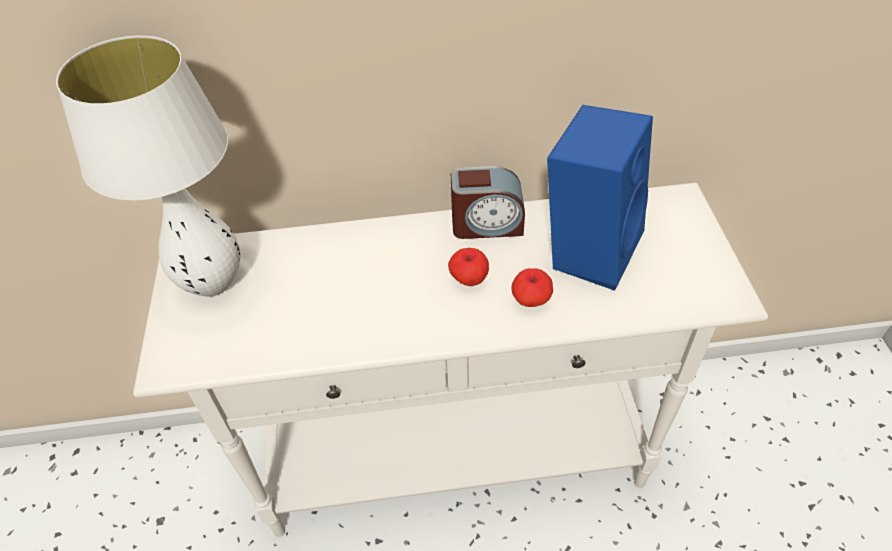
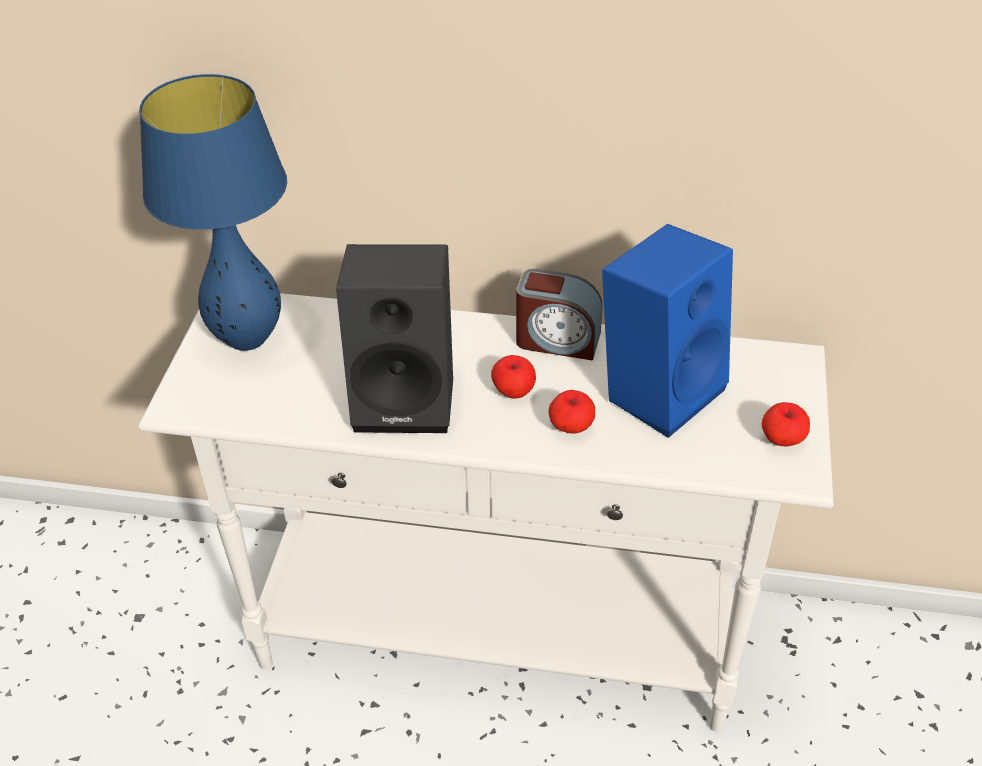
camera: 15 degrees right, 5 degrees down
(214, 284) = (248, 339): white table lamp -> blue table lamp
(379, 307) = (407, 398): none -> black speaker
(704, 270) = (781, 440): none -> apple

